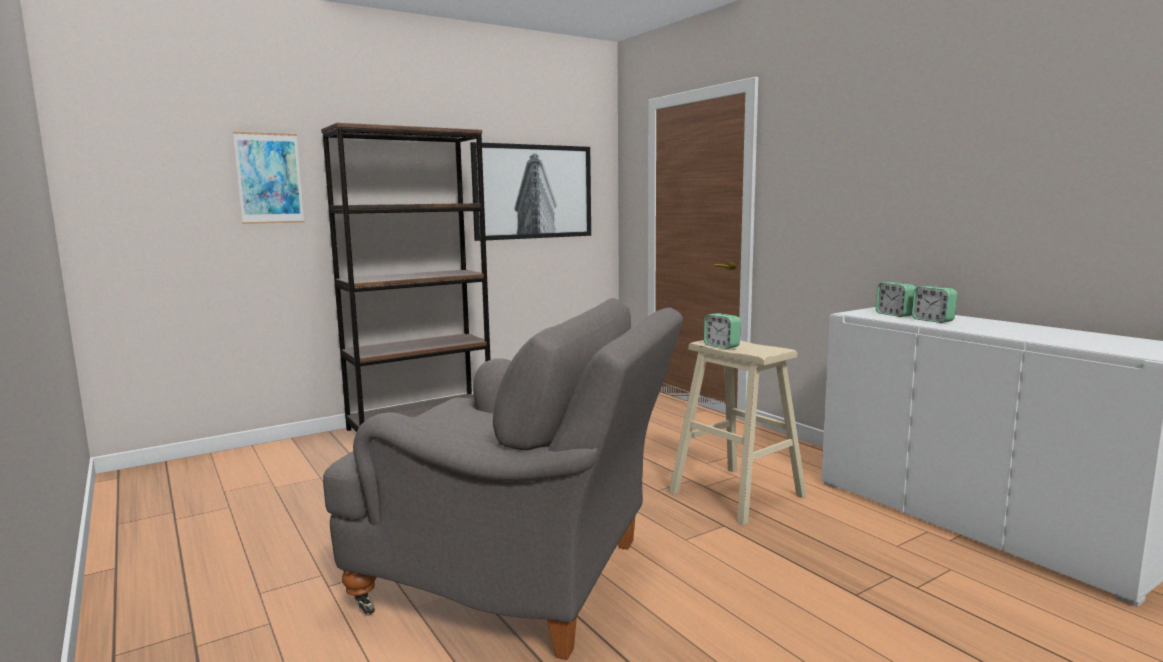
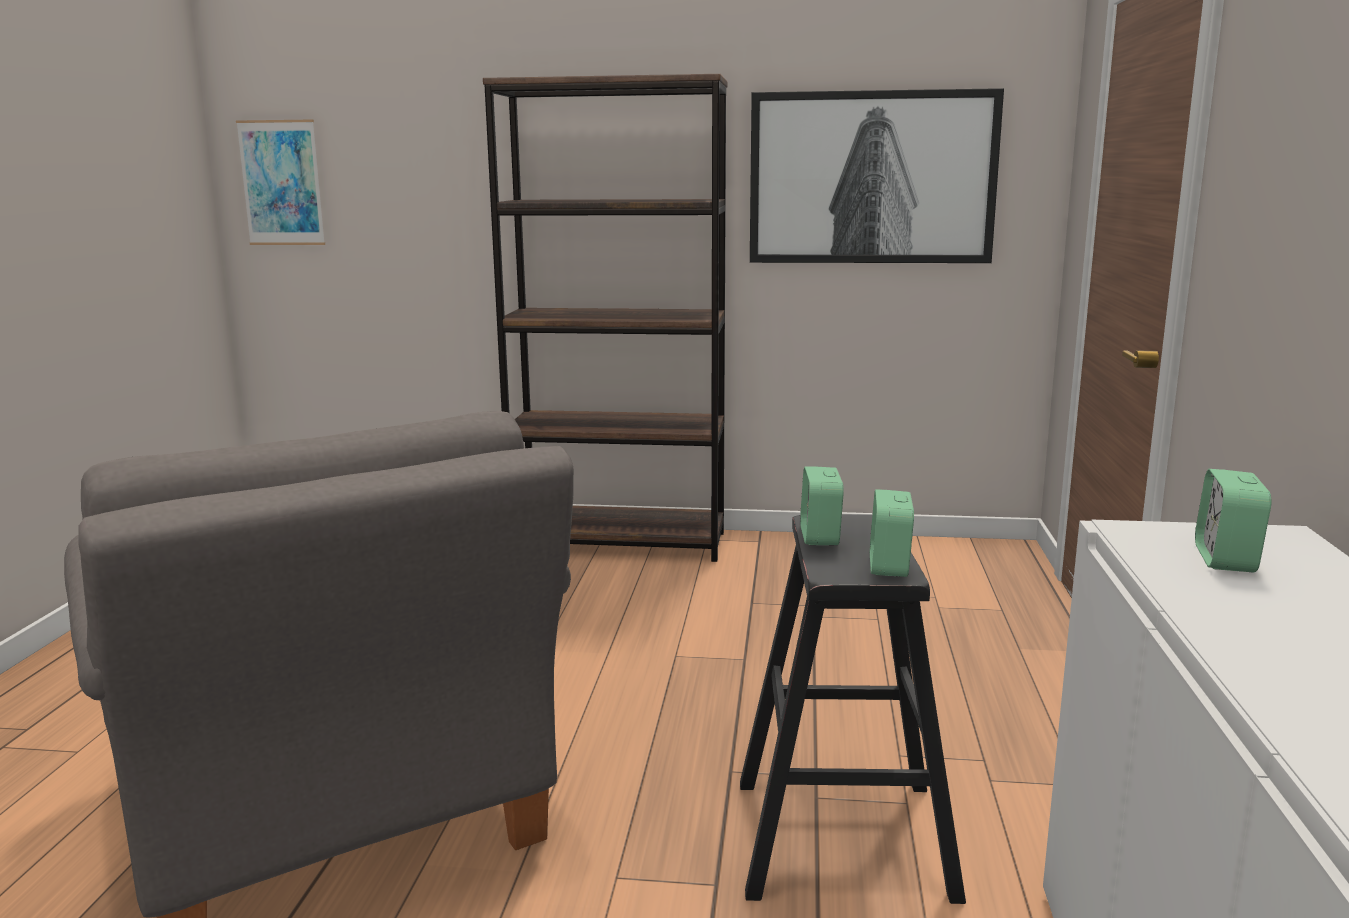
camera: 40 degrees right, 5 degrees up
(269, 178) = (443, 160): picture -> picture (281, 183)
(737, 494) = (843, 838): beige stool -> black stool
(932, 320) = (1262, 602): alarm clock -> alarm clock (889, 566)

